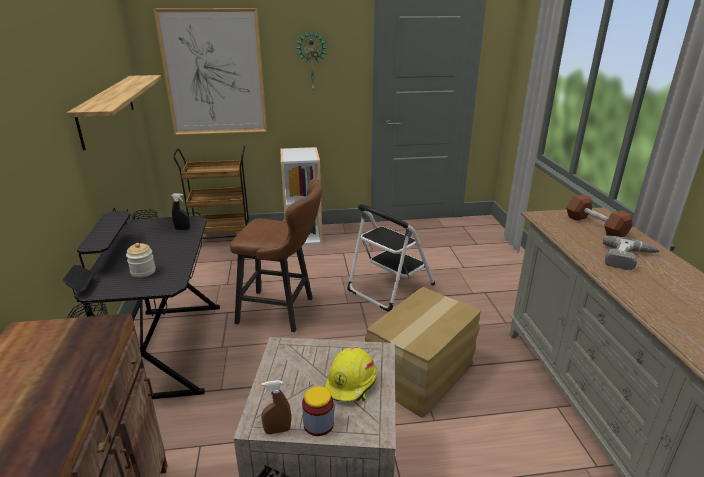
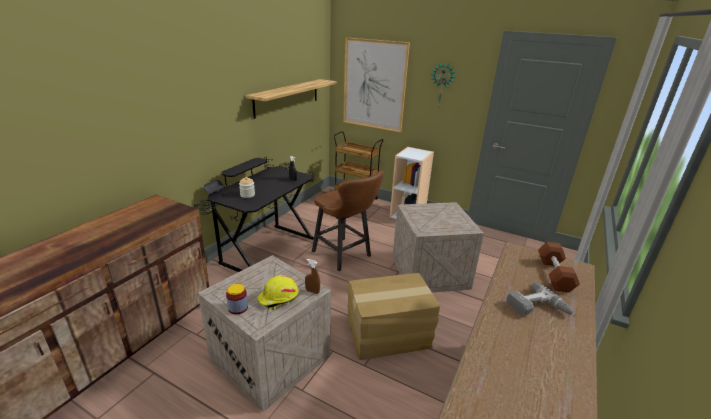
camera: 35 degrees right, 0 degrees up
(277, 430) = (218, 300): brown spray bottle -> brown spray bottle (312, 291)
(389, 288) = (428, 271): step ladder -> crate

